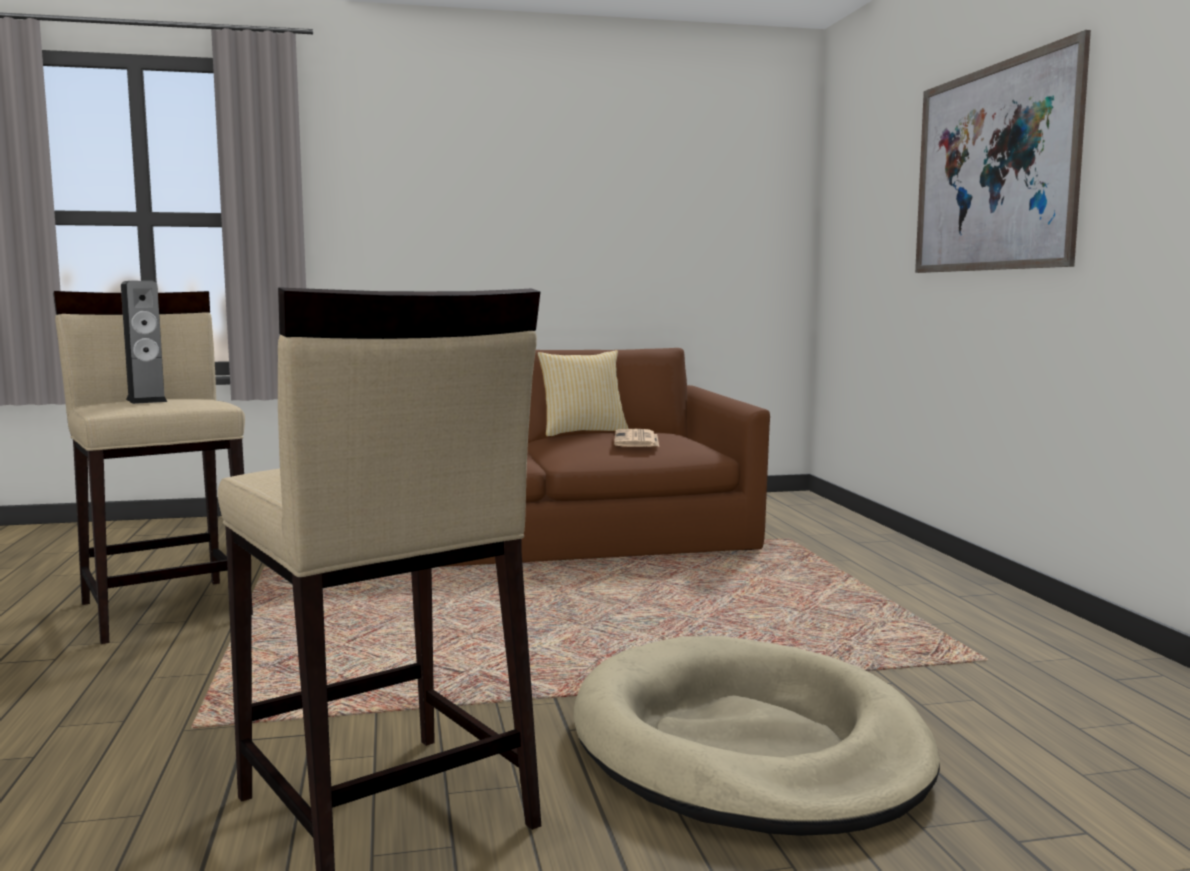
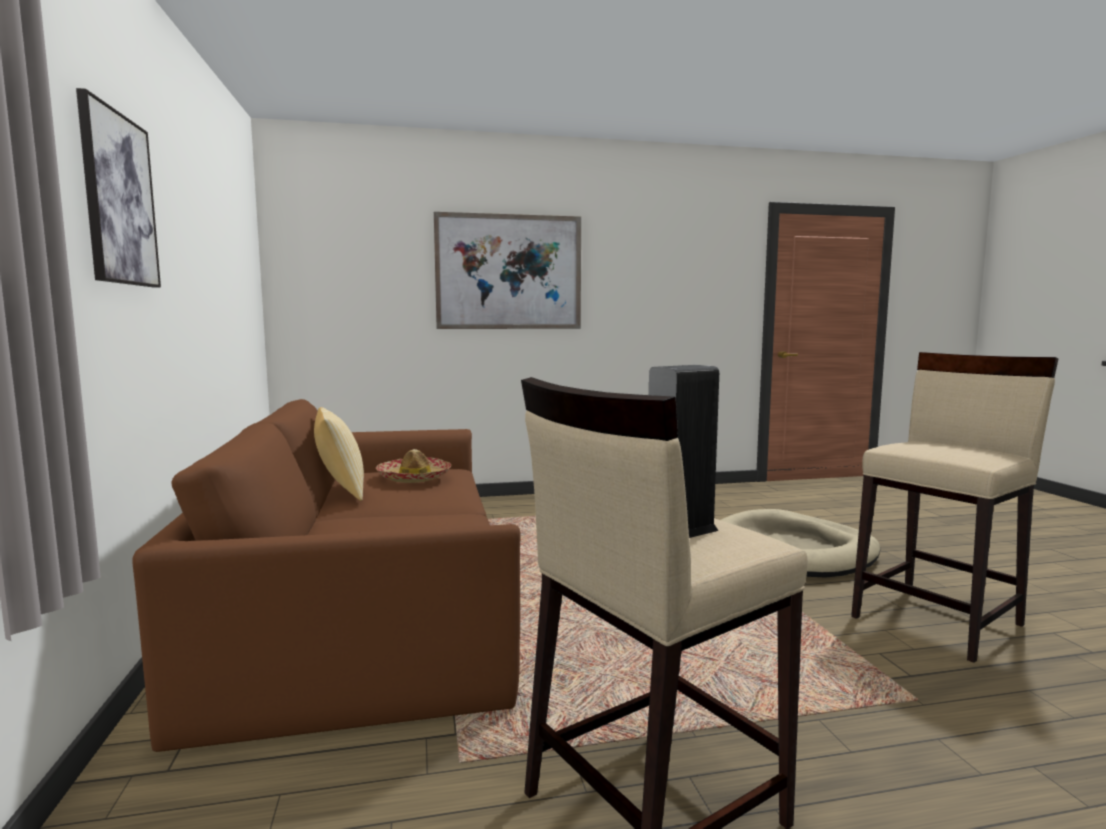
camera: 90 degrees left, 0 degrees up
(434, 184) = (118, 199): none -> picture
(637, 440) = (414, 478): newspaper -> hat

